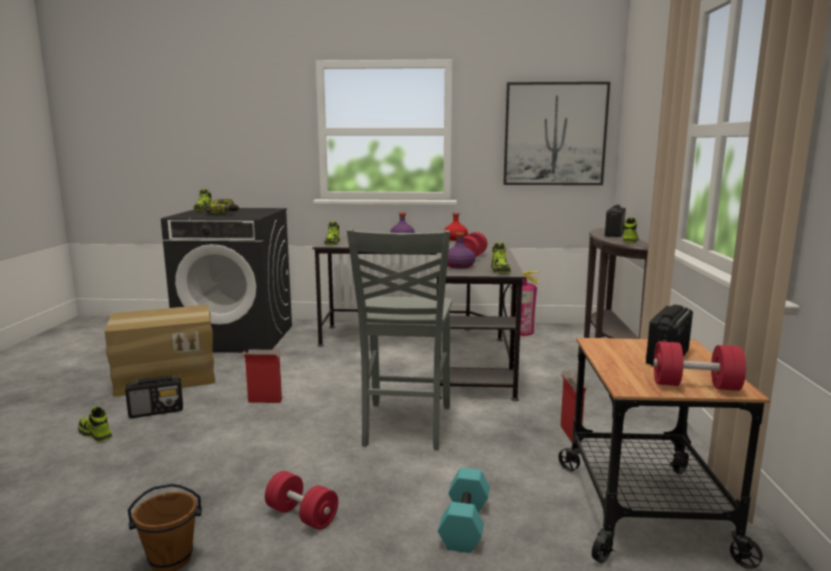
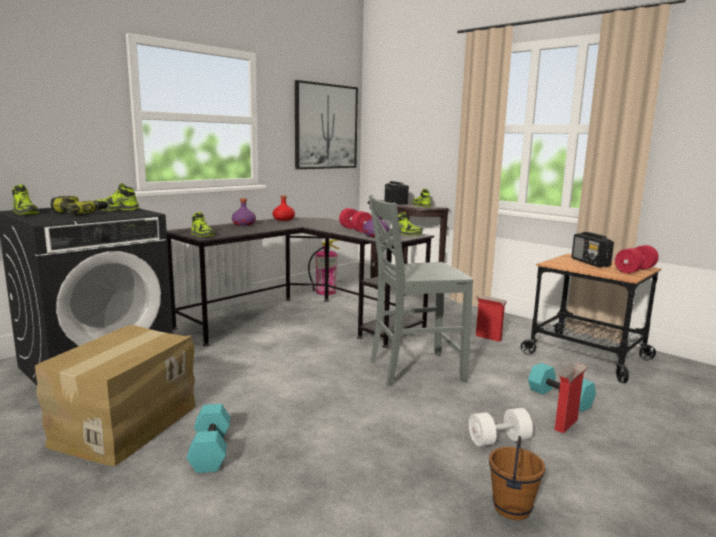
camera: 50 degrees left, 0 degrees up
(95, 434) = (205, 497): shoe -> shoe (117, 209)
(157, 411) = (209, 450): radio -> turquoise dumbbell
(266, 401) = (282, 398): cardboard box -> cardboard box (566, 424)
(302, 515) = (499, 440): red dumbbell -> white dumbbell
(405, 426) = (413, 370): grey chair -> grey chair turned 120 degrees clockwise

